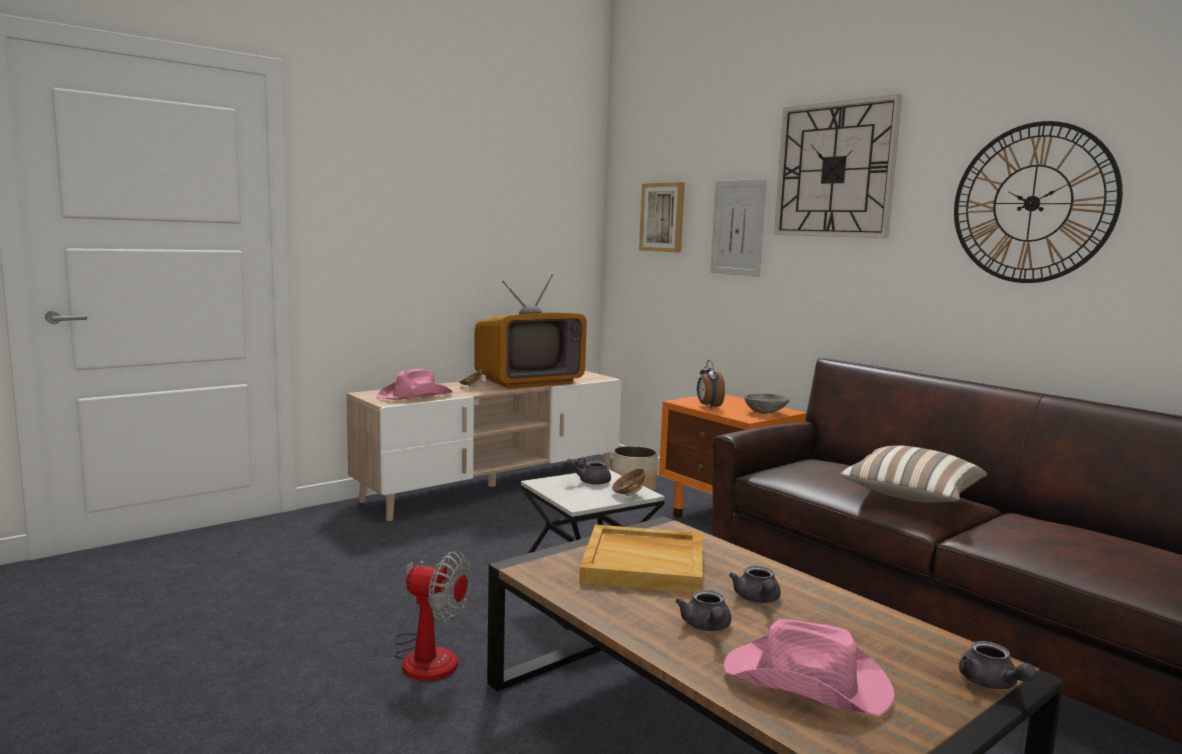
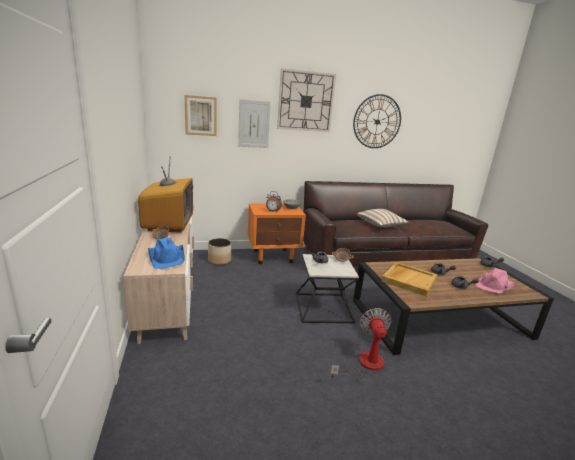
camera: 65 degrees left, 10 degrees up
(416, 396) = (167, 257): pink hat -> blue hat
(427, 655) = (364, 365): fan -> fan turned 45 degrees counterclockwise

